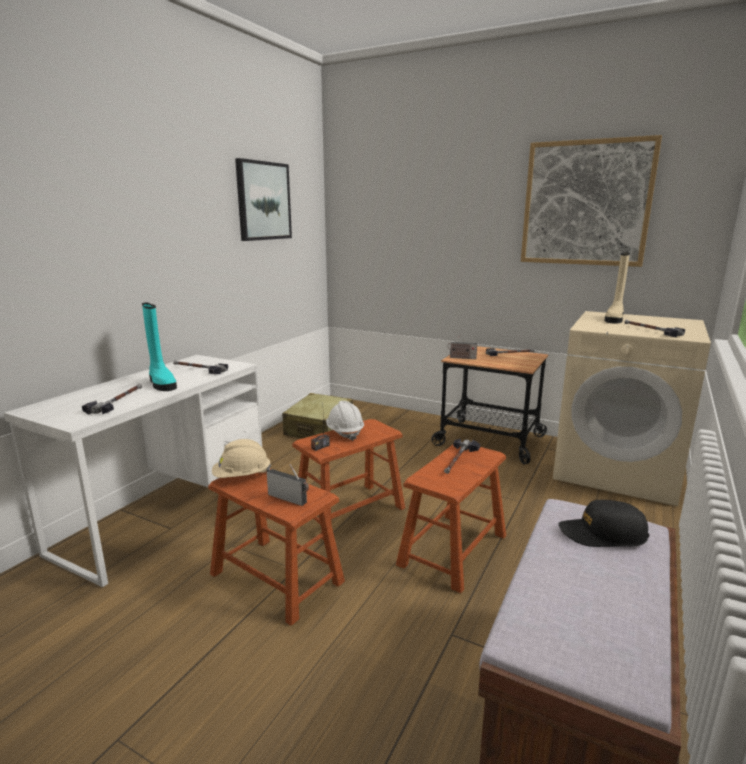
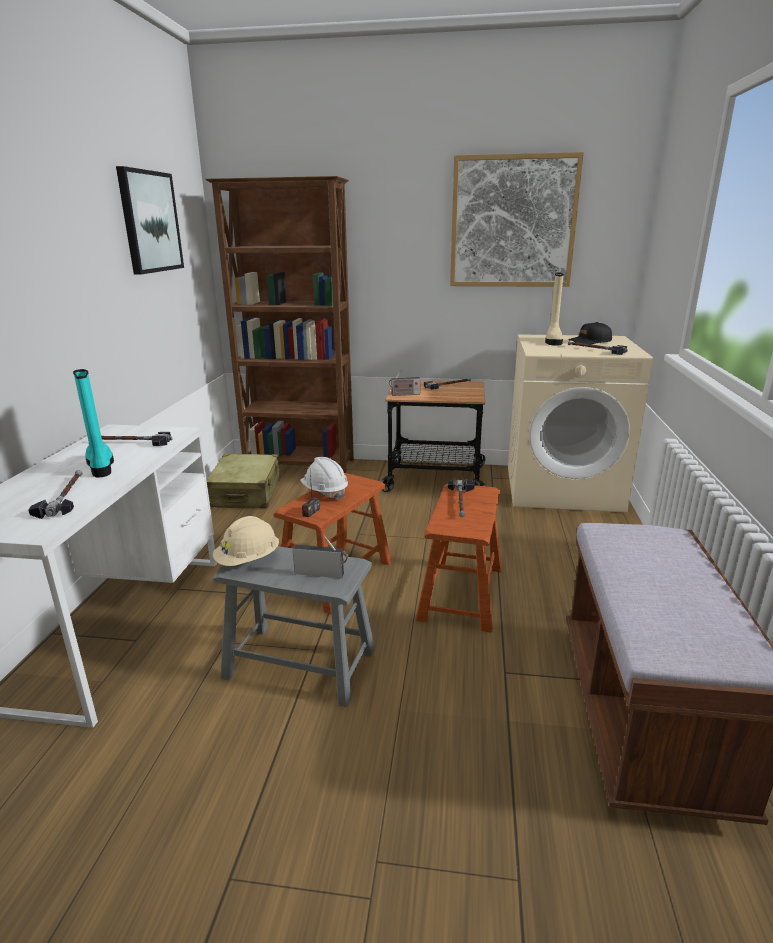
camera: 20 degrees left, 5 degrees up
(161, 383) = (101, 466): turquoise boot -> turquoise boot turned 150 degrees counterclockwise
(276, 578) = (300, 663): brown stool -> grey stool
(376, 412) = (300, 466): none -> brown bookcase
(602, 534) = (649, 546): black cap -> black cap (590, 342)

